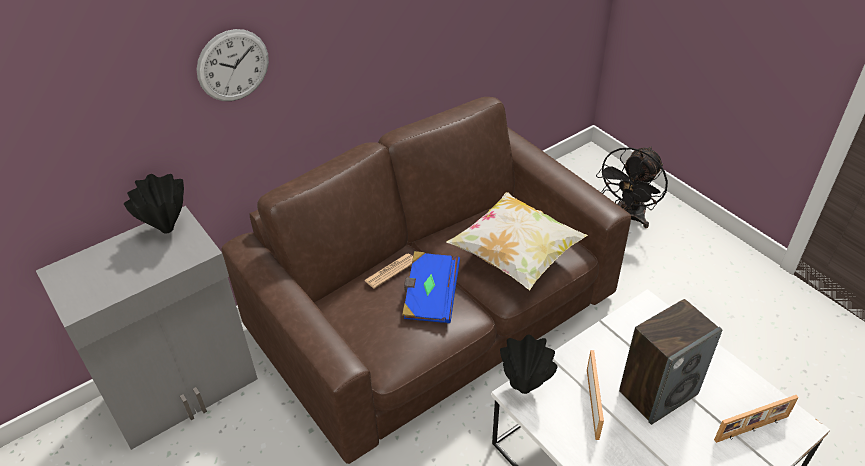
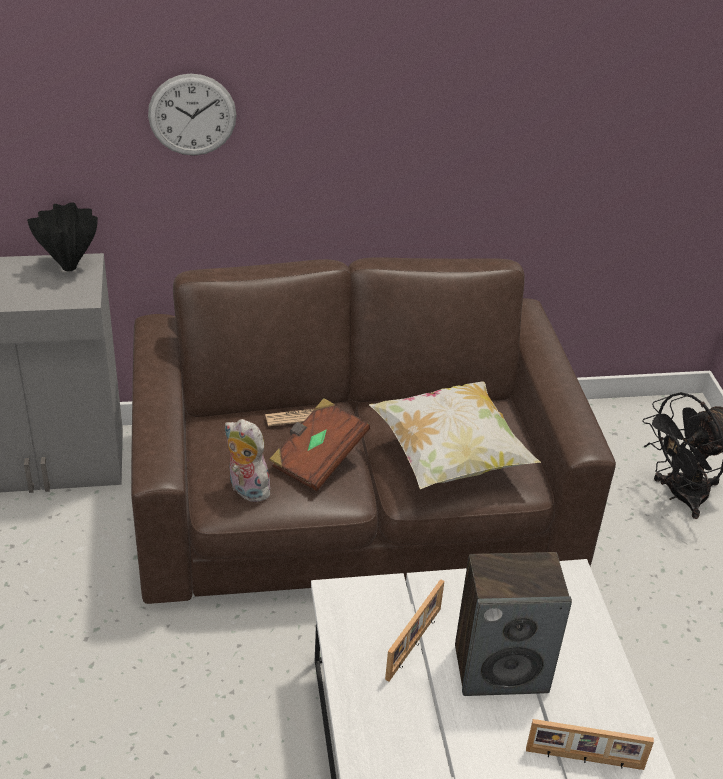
camera: 25 degrees right, 5 degrees down
(398, 345) = (246, 490): none -> plush toy
(430, 297) = (318, 458): blue book -> brown book
(525, 387) = (351, 593): black vase -> none

